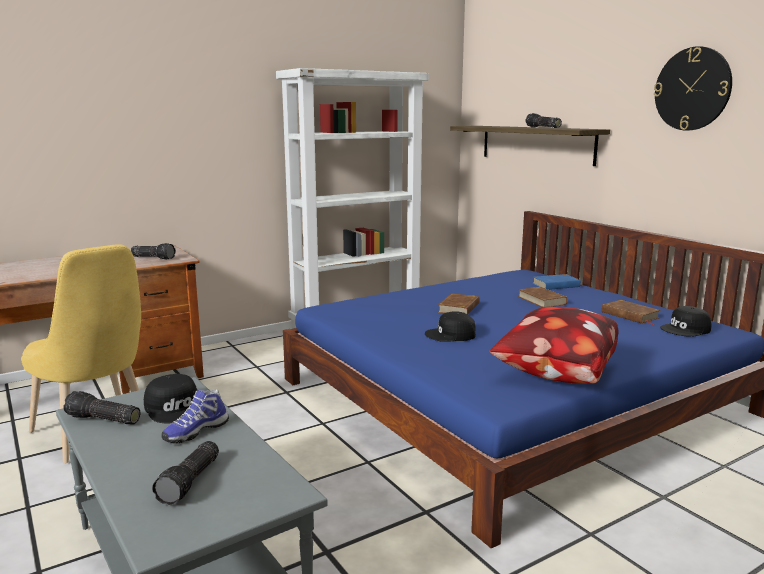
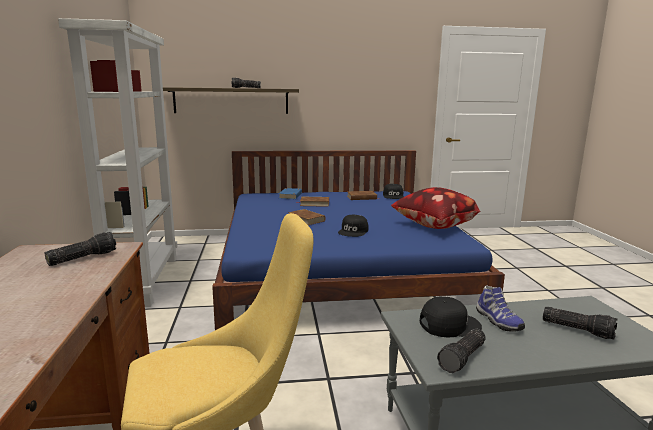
camera: 65 degrees left, 0 degrees up
(692, 89) = (350, 65): wall clock -> none

